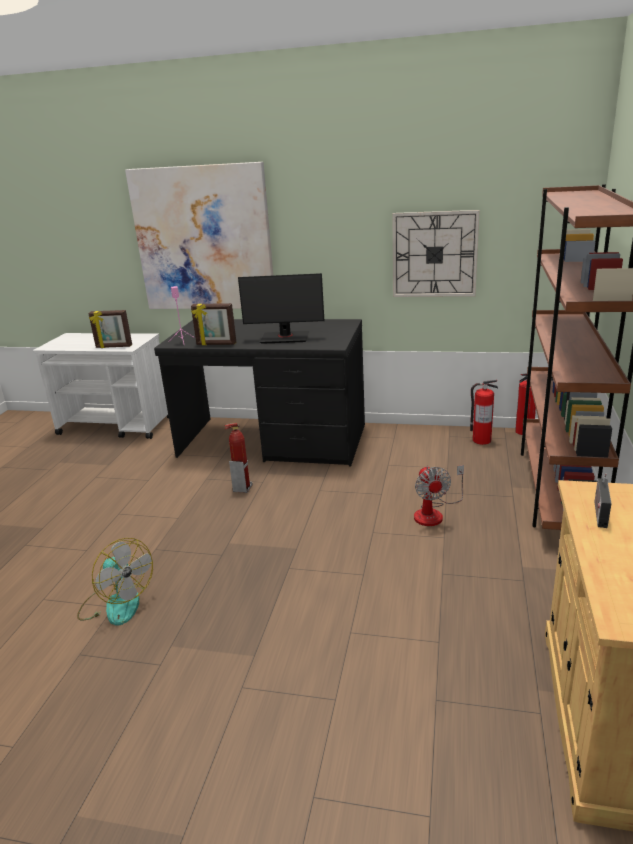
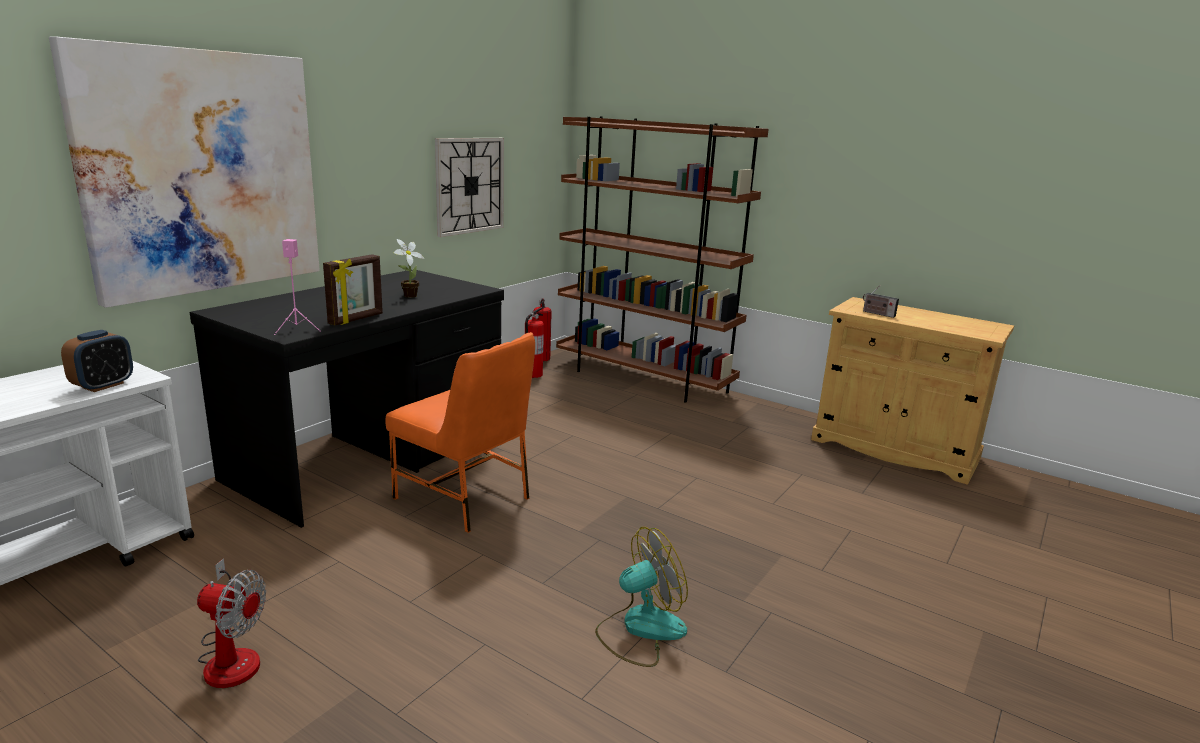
camera: 70 degrees left, 5 degrees down
(114, 347) = (103, 385): picture frame -> alarm clock
(242, 488) = (464, 498): fire extinguisher -> orange chair
(285, 337) = (408, 296): monitor -> potted plant
(434, 513) = (630, 425): fan -> fan (232, 656)

